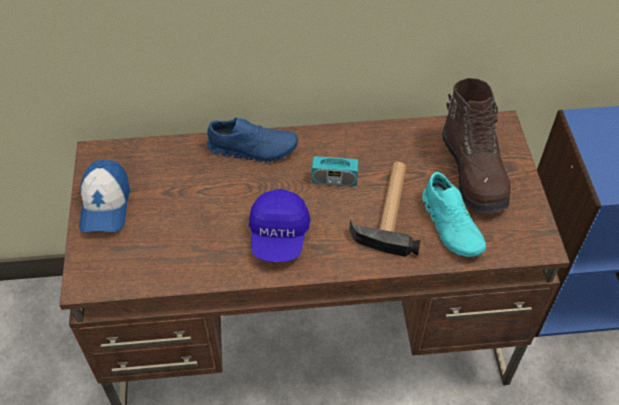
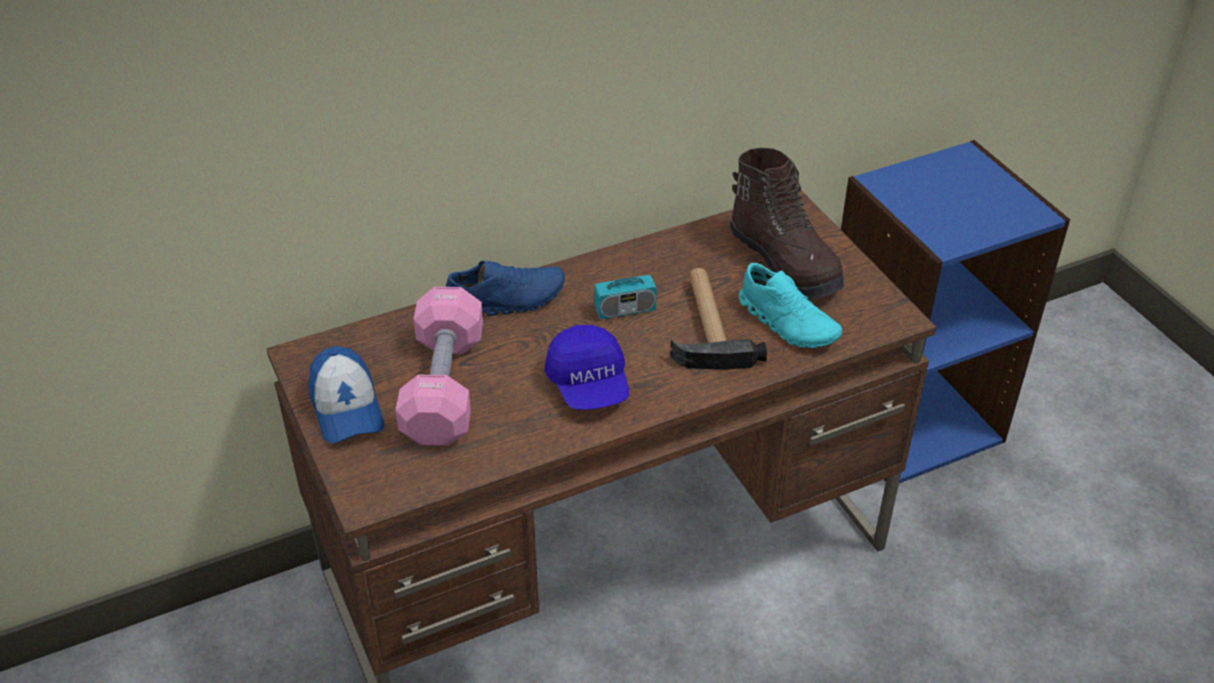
camera: 20 degrees left, 10 degrees down
(177, 208) = (444, 387): none -> pink dumbbell

